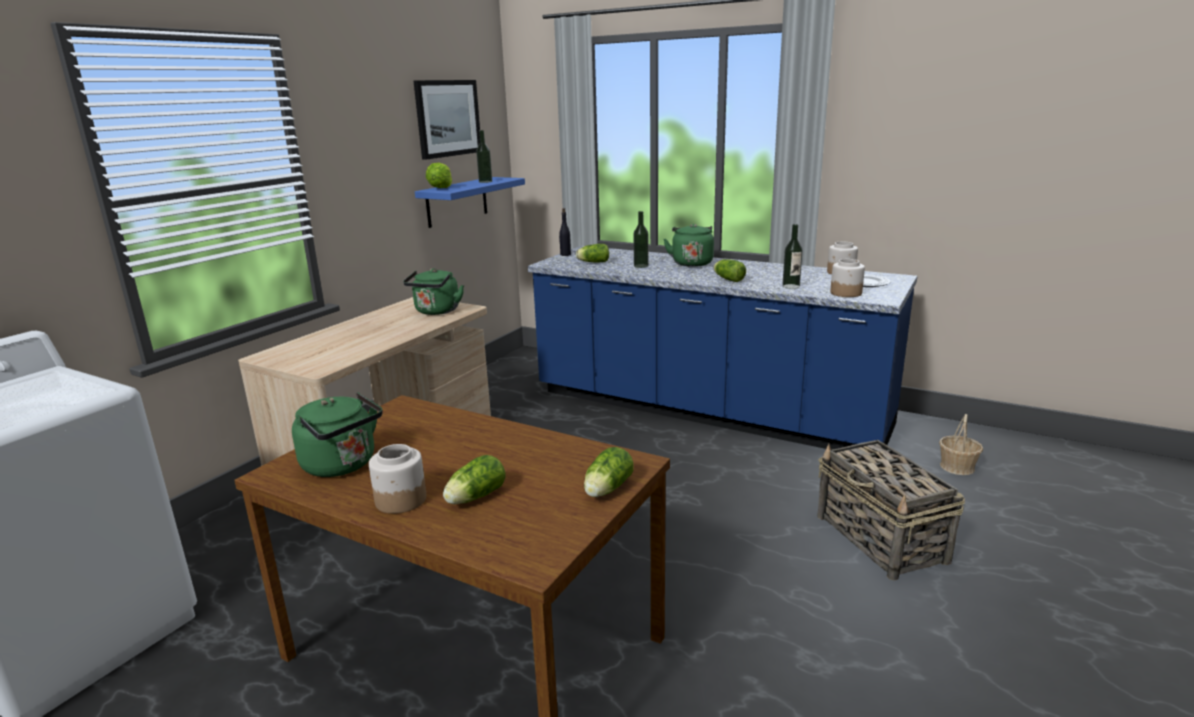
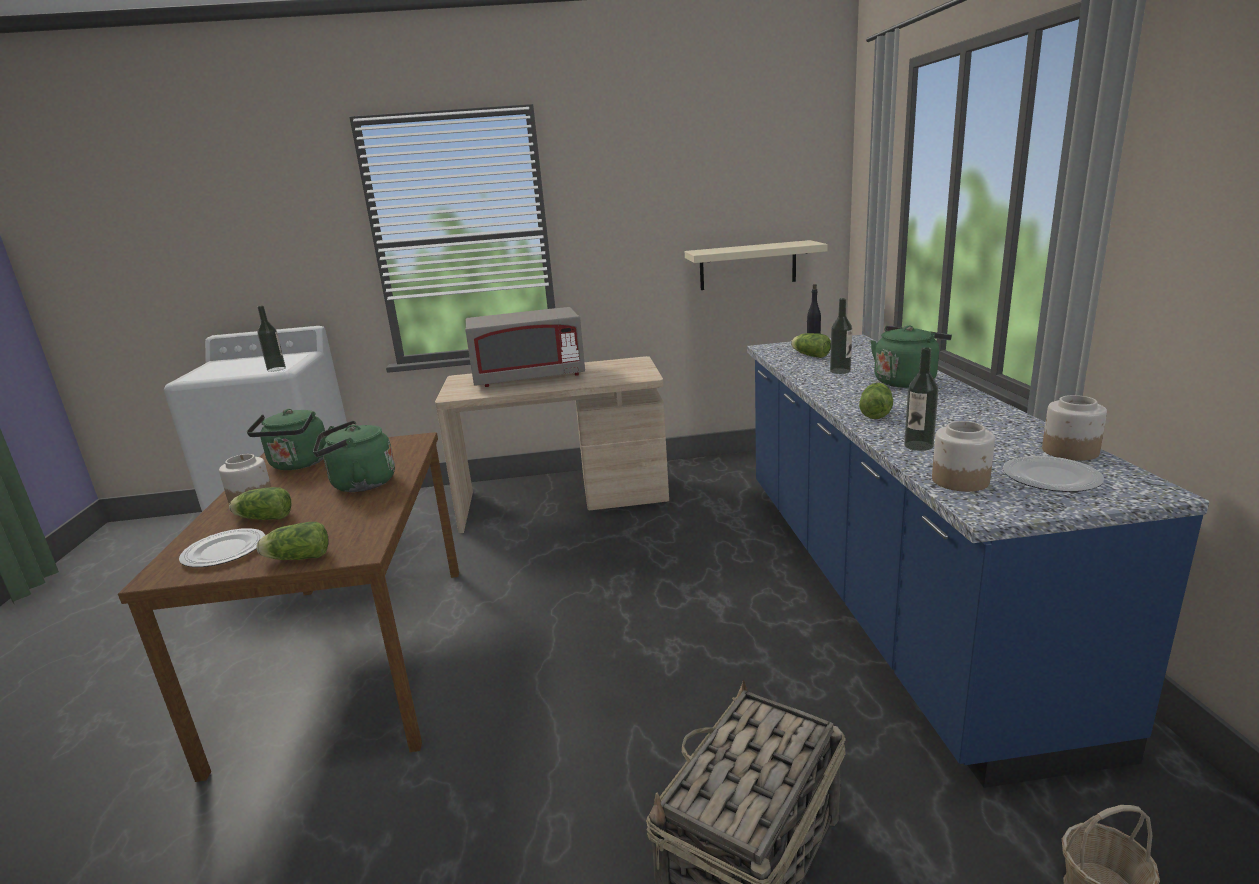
camera: 55 degrees right, 0 degrees up
(352, 336) = (529, 378): none -> grey microwave
(436, 312) = (620, 373): green kettle -> green kettle (359, 484)
(440, 188) = (712, 249): lettuce -> none
(448, 118) = (744, 173): picture -> none
(457, 202) = (748, 265): blue shelf -> beige shelf
(485, 181) = (774, 245): bottle -> bottle (276, 369)
(529, 523) = (225, 551): none -> plate

